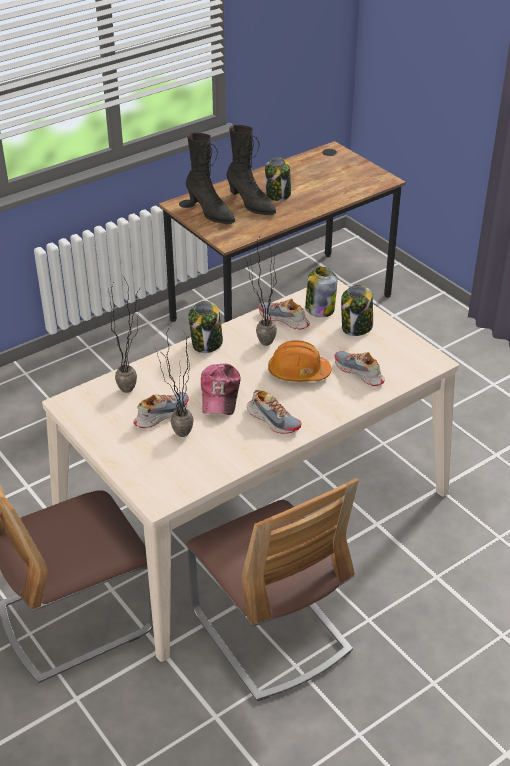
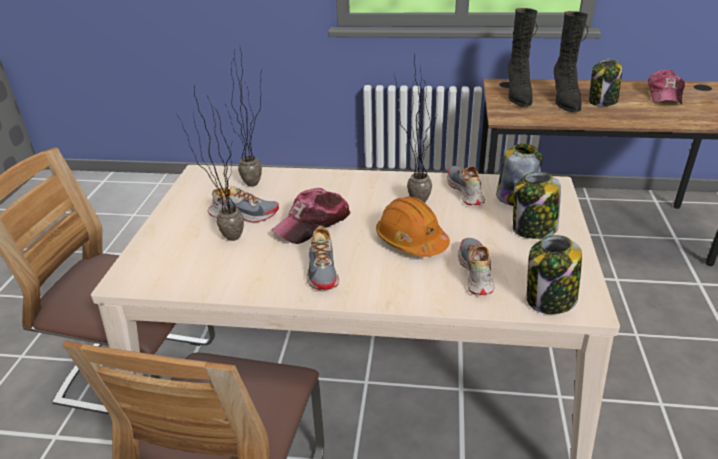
camera: 45 degrees right, 5 degrees down
(207, 344) = (366, 180): jar -> jar (550, 300)
(313, 171) = (665, 95): none -> cap

